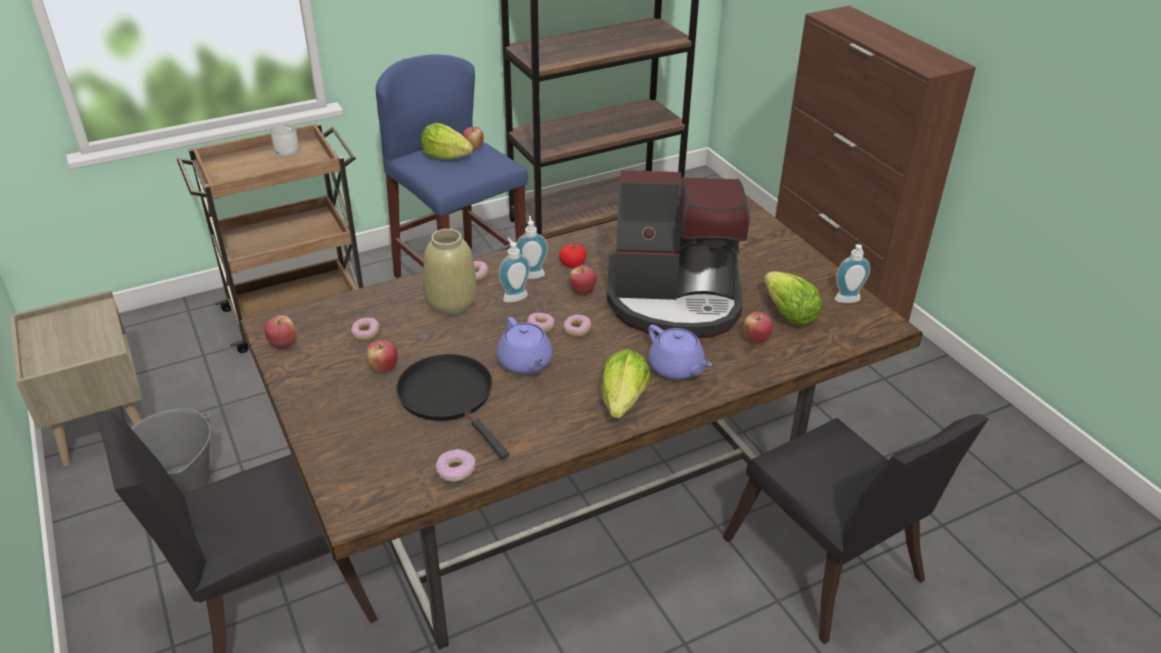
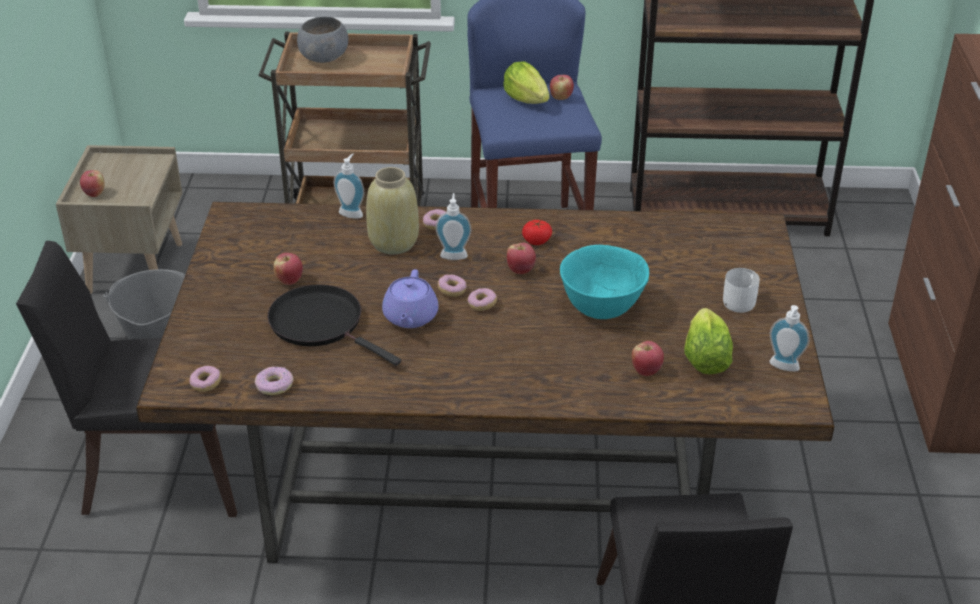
camera: 30 degrees right, 0 degrees up
(240, 164) = (323, 57): none -> grey bowl
(283, 344) = (228, 233): apple -> apple (94, 193)
(289, 149) = (376, 54): white mug -> white mug (742, 301)
(366, 334) = (299, 246): donut -> donut (206, 384)
(449, 397) = (321, 324): black frying pan -> black frying pan turned 45 degrees counterclockwise
(531, 273) = (489, 238): soap dispenser -> soap dispenser (352, 212)
(623, 401) = (465, 381): lettuce -> none
(675, 300) = (602, 307): coffee machine -> turquoise bowl
(676, 368) = (542, 370): purple teapot -> none

